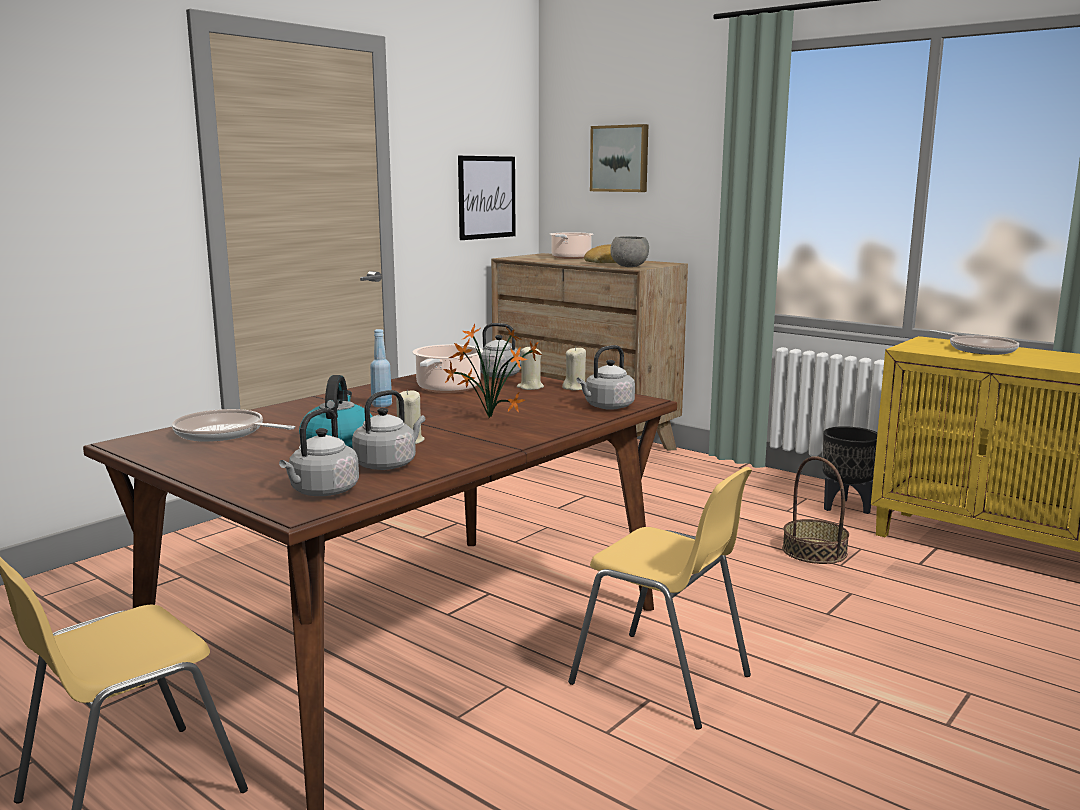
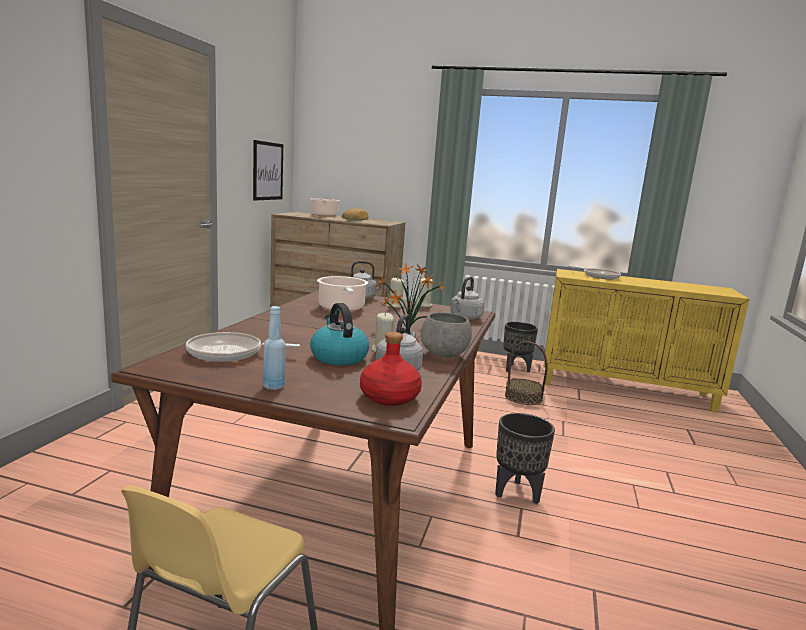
camera: 25 degrees left, 0 degrees up
(322, 492) = (390, 397): grey kettle -> red bottle
(382, 405) = (316, 323): blue bottle -> blue bottle (273, 386)
(620, 158) = (357, 152): picture -> none
(630, 266) = (377, 223): grey bowl -> grey bowl (445, 355)
(662, 680) = (517, 493): yellow chair -> black planter

